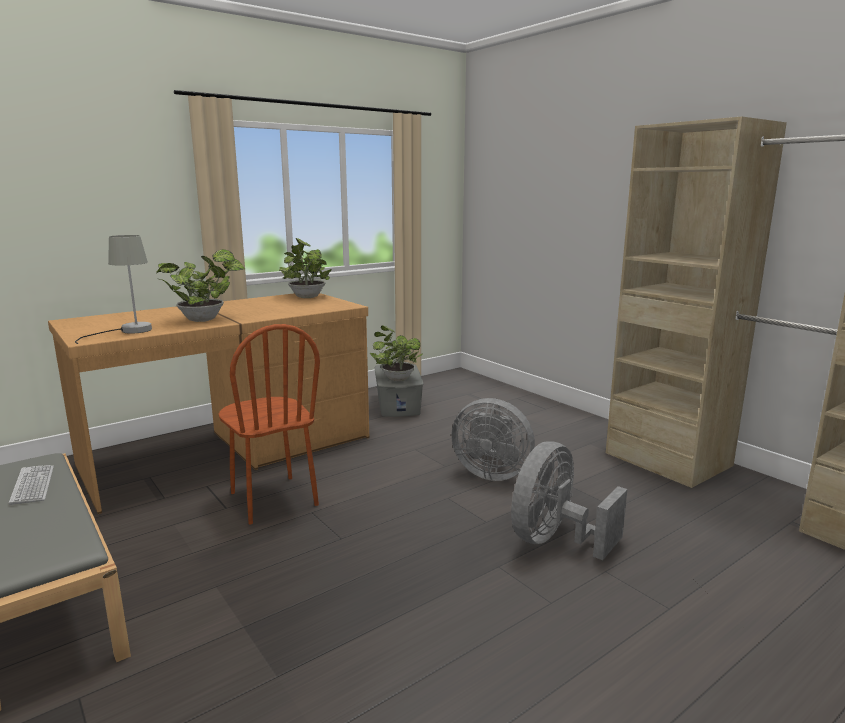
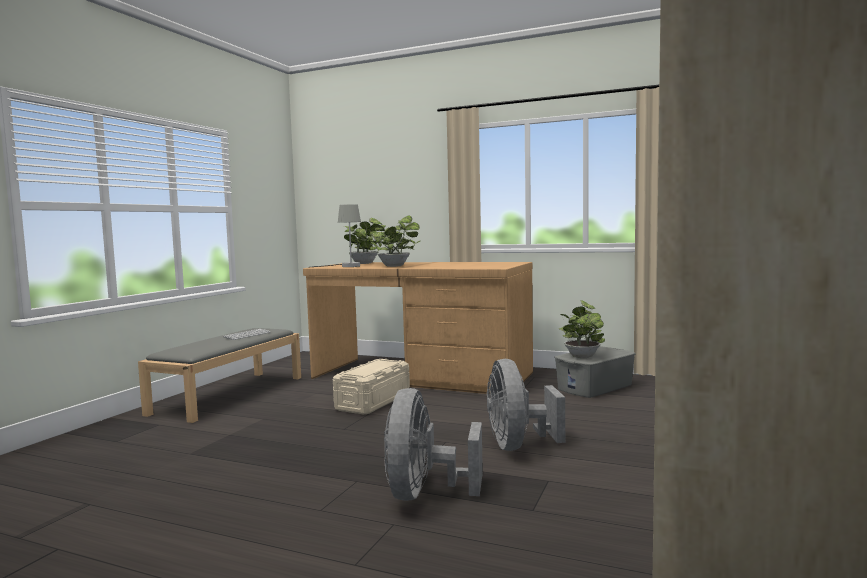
camera: 60 degrees right, 10 degrees down
(273, 499) = (373, 401): brown chair -> beige storage box
(306, 296) = (507, 263): potted plant -> potted plant (365, 263)
(555, 540) = (424, 493): grey fan -> grey fan turned 90 degrees counterclockwise

